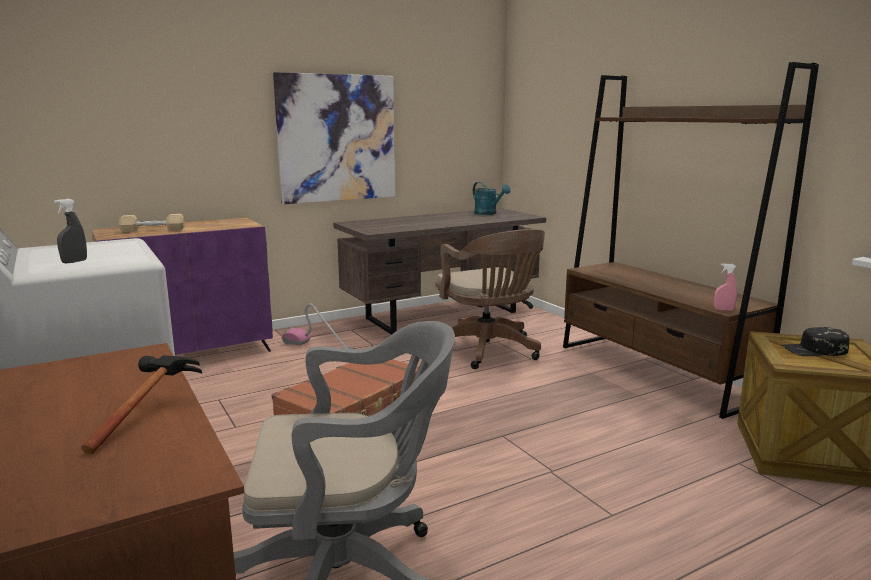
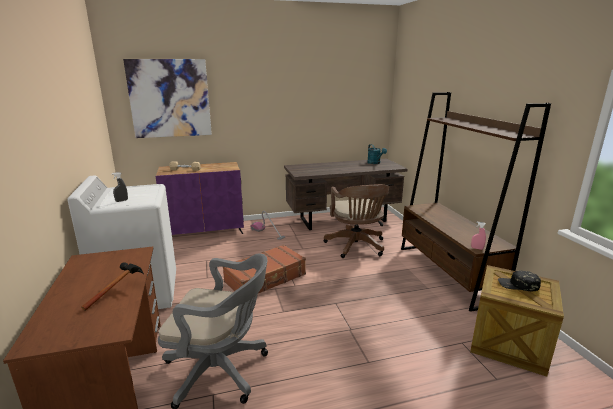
camera: 15 degrees right, 5 degrees up
(337, 138) = (287, 119): picture -> picture (170, 98)

